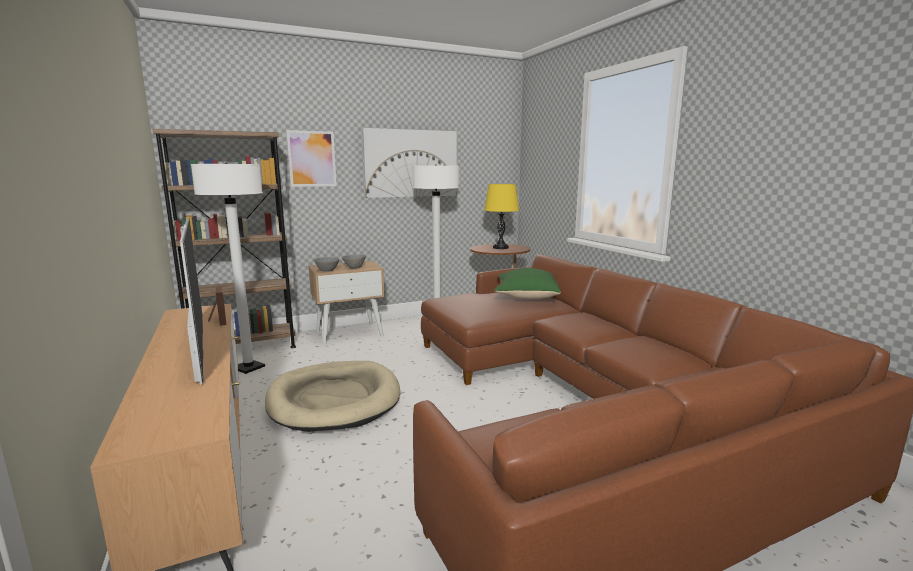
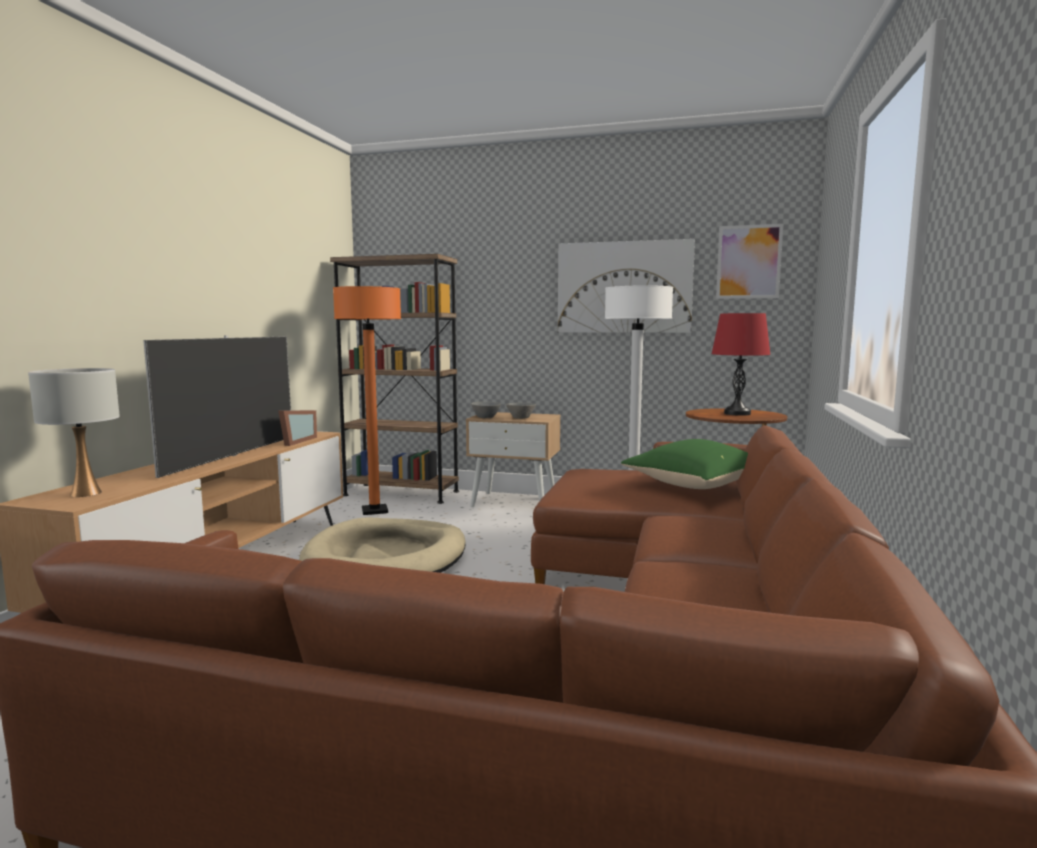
camera: 40 degrees right, 5 degrees down
(173, 420) = (86, 493): none -> white table lamp
(249, 368) = (374, 511): white floor lamp -> orange floor lamp
(312, 159) = (498, 284): picture -> picture (748, 262)
(500, 247) = (737, 413): yellow table lamp -> red table lamp

